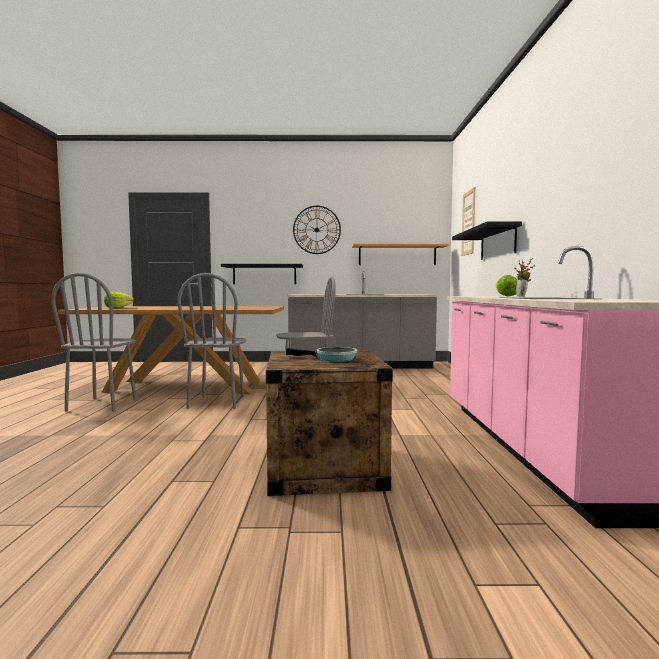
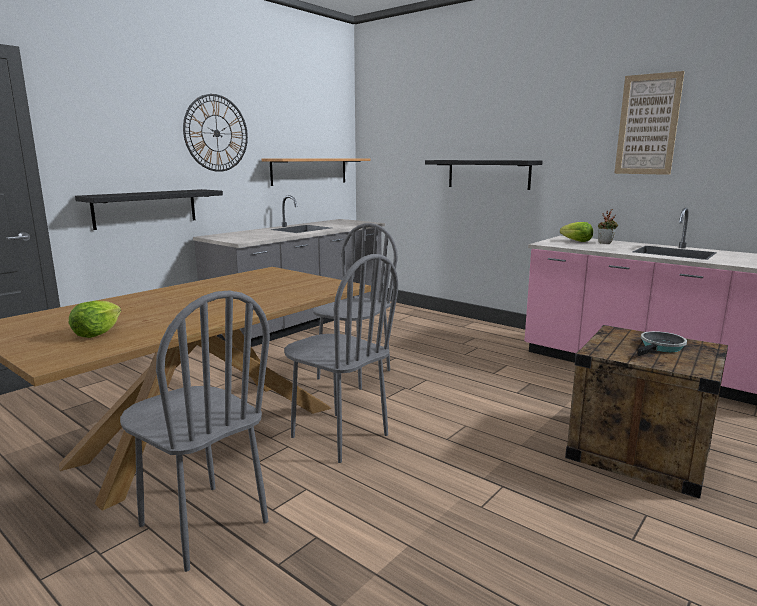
camera: 50 degrees left, 10 degrees up
(468, 223) = (411, 139): picture -> picture (647, 125)

